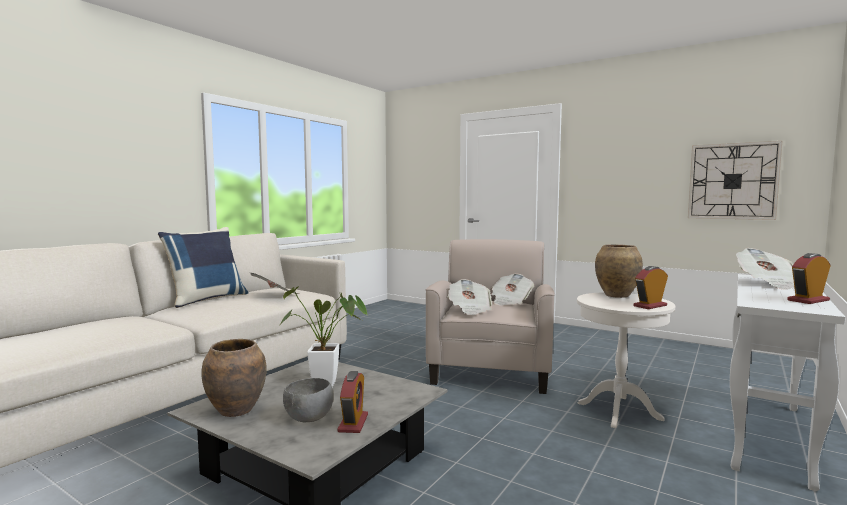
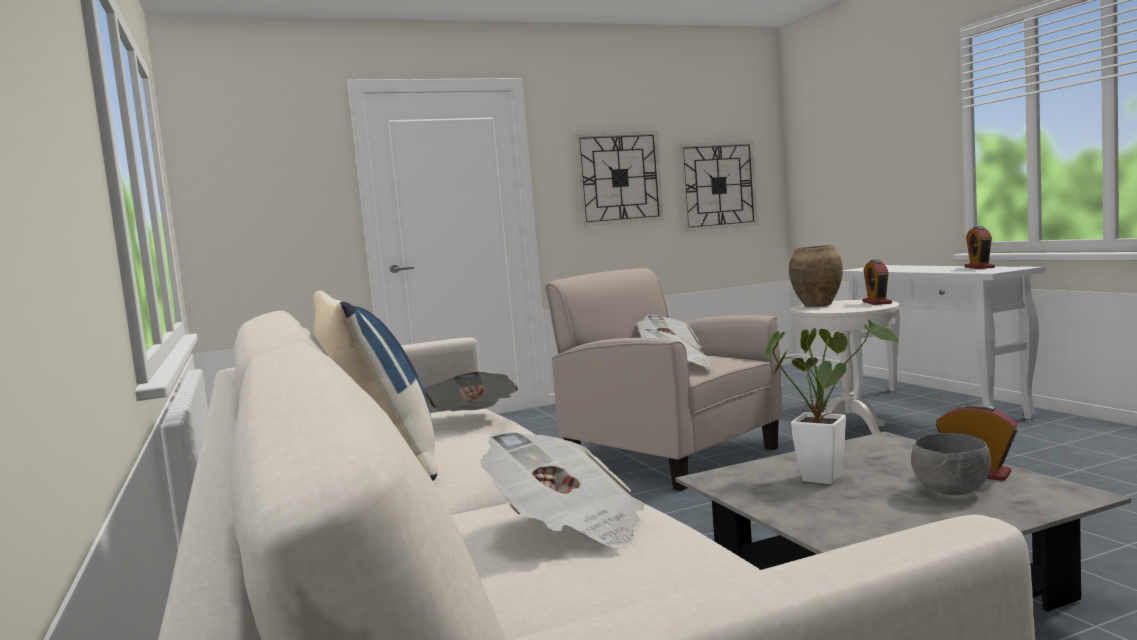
camera: 55 degrees left, 0 degrees up
(236, 410) = (896, 529): brown vase -> none
(629, 172) = (619, 178): none -> wall clock
(768, 284) = (900, 269): newspaper -> newspaper (569, 528)

